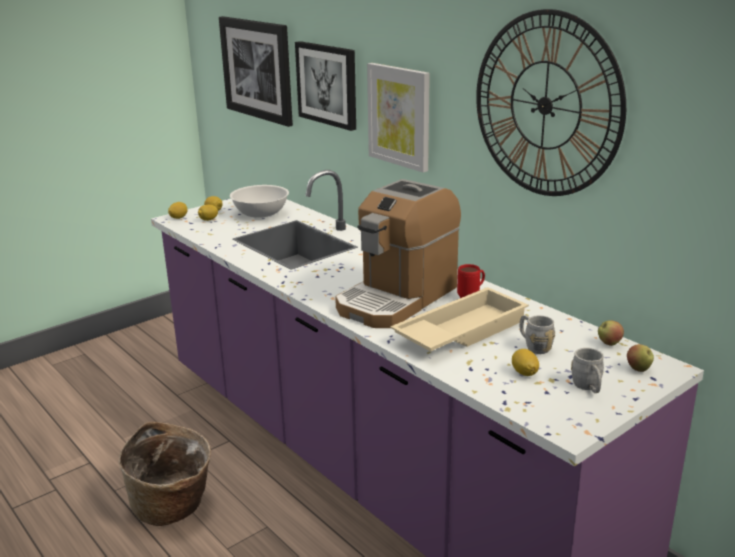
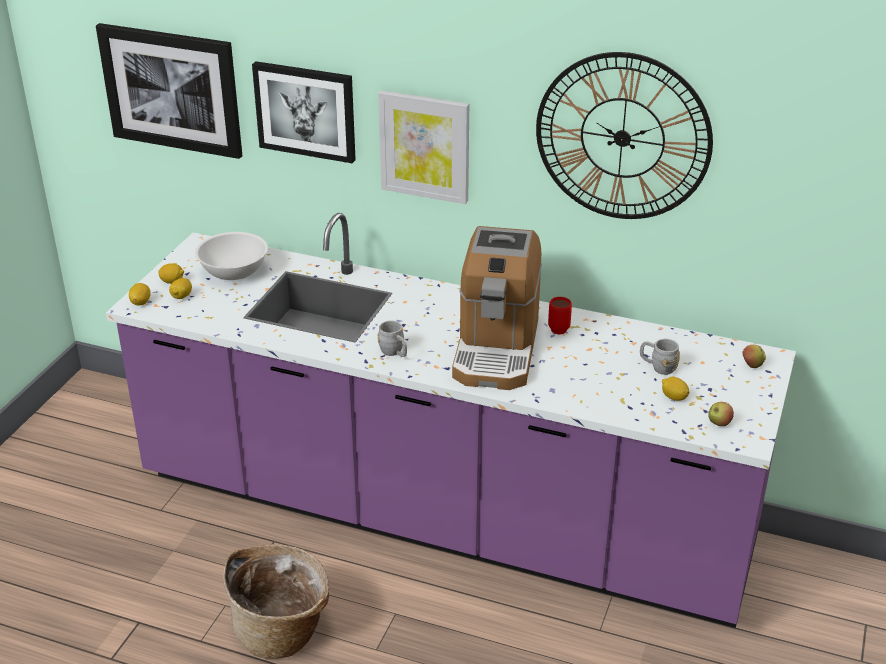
camera: 30 degrees left, 10 degrees up
(460, 330) = (585, 369): beige tray -> none
(588, 387) = (731, 396): grey mug -> grey mug (394, 353)
(609, 343) = (711, 346): apple -> apple (719, 423)

